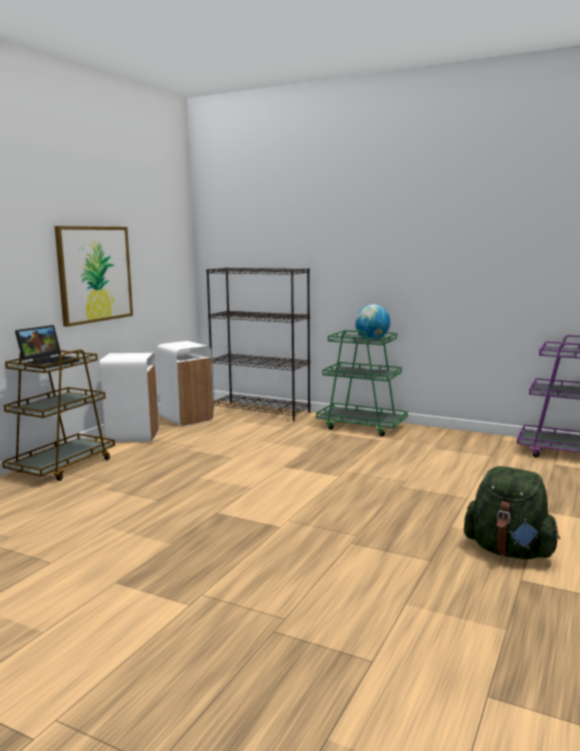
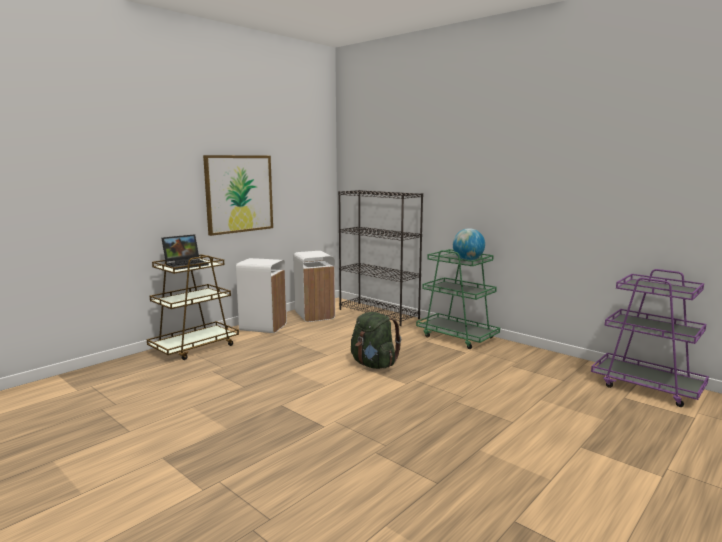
camera: 15 degrees right, 0 degrees up
(509, 551) = (521, 486): green backpack -> green backpack (373, 365)

